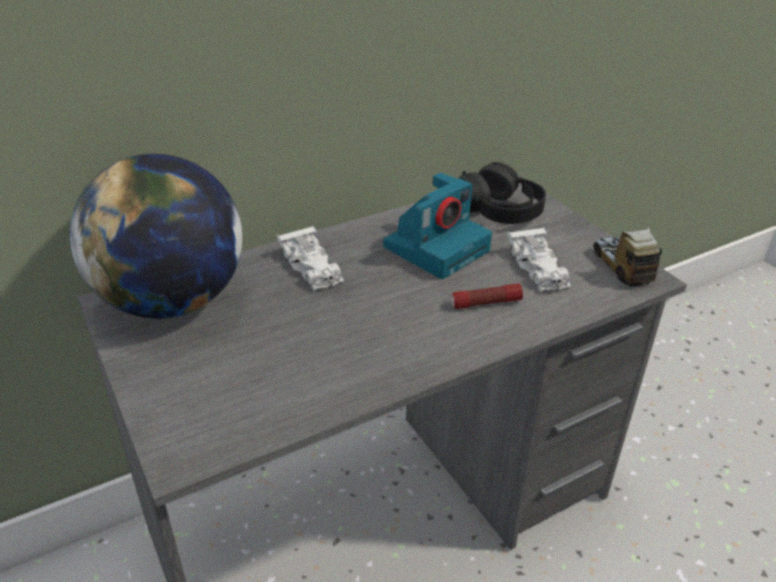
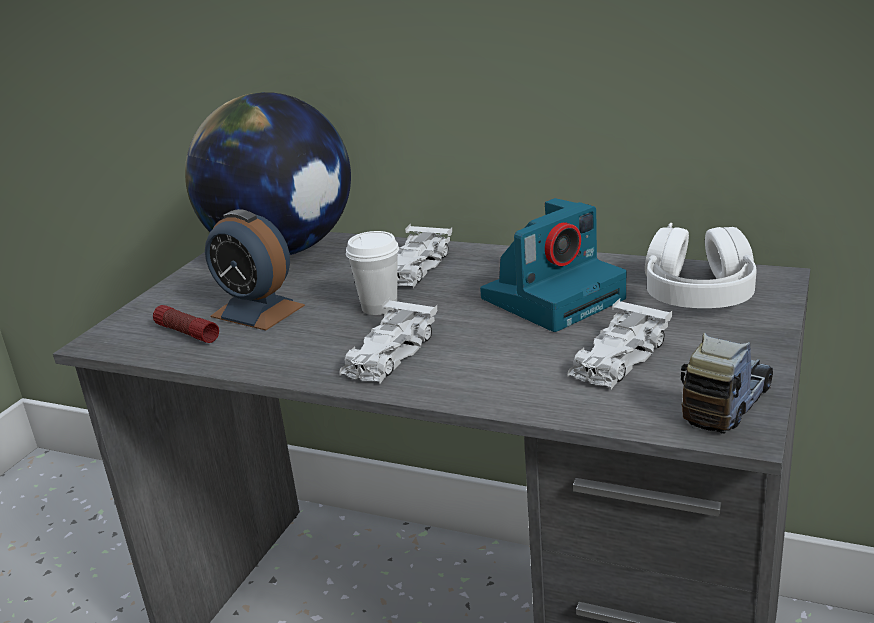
camera: 55 degrees right, 10 degrees down
(265, 357) = (257, 311): none -> alarm clock
(349, 307) = (379, 307): none -> white cup
(424, 335) = (388, 355): none -> white toy car
(437, 247) = (554, 297): camera -> camera turned 45 degrees counterclockwise
(486, 303) = (494, 360): flashlight -> flashlight (186, 333)
(500, 211) = (698, 293): black headphones -> white headphones

